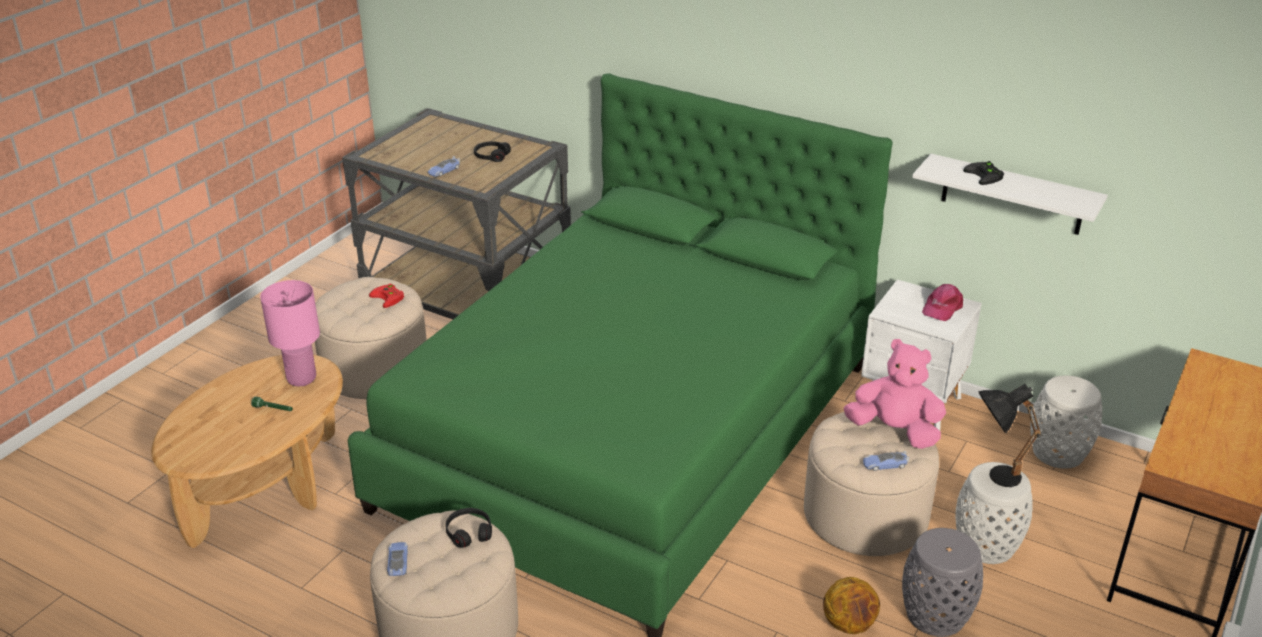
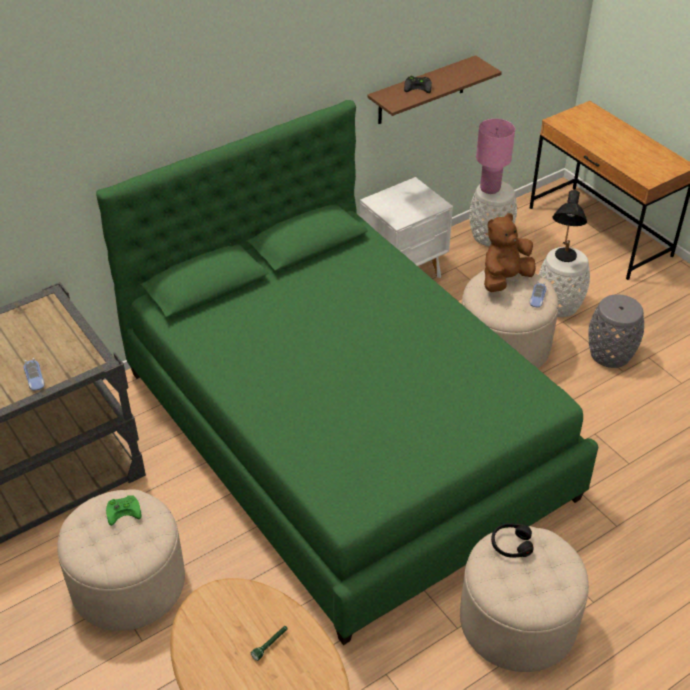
camera: 65 degrees left, 10 degrees up
(302, 380) = (235, 610): pink table lamp -> pink table lamp (489, 190)
(389, 298) = (124, 510): red game controller -> green game controller
(398, 562) = (528, 601): toy car -> none
(491, 156) = (34, 337): black headphones -> none
(850, 624) = (602, 396): basketball -> none
(894, 431) = (504, 279): pink plush toy -> brown plush toy
(942, 307) = (410, 195): pink cap -> none
(1012, 195) = (421, 91): white shelf -> brown shelf

